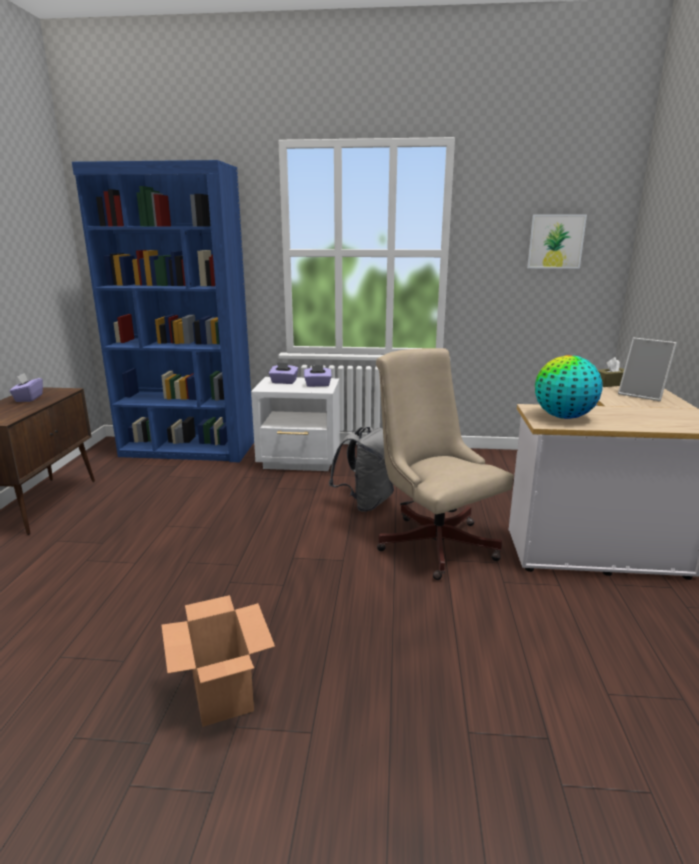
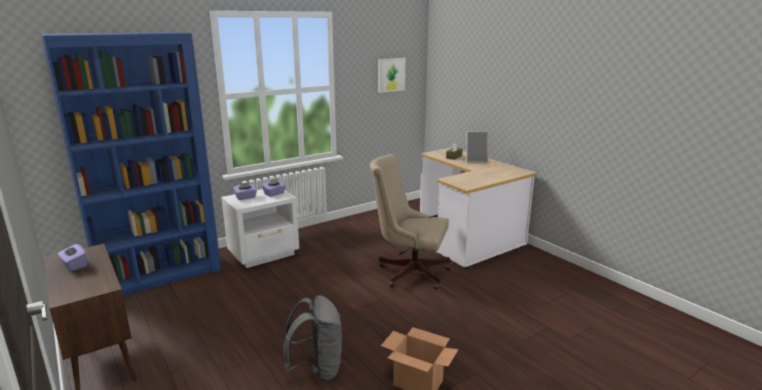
camera: 40 degrees left, 0 degrees up
(366, 502) = (346, 265): grey backpack -> grey backpack (317, 369)
(563, 417) = (468, 181): globe -> none

